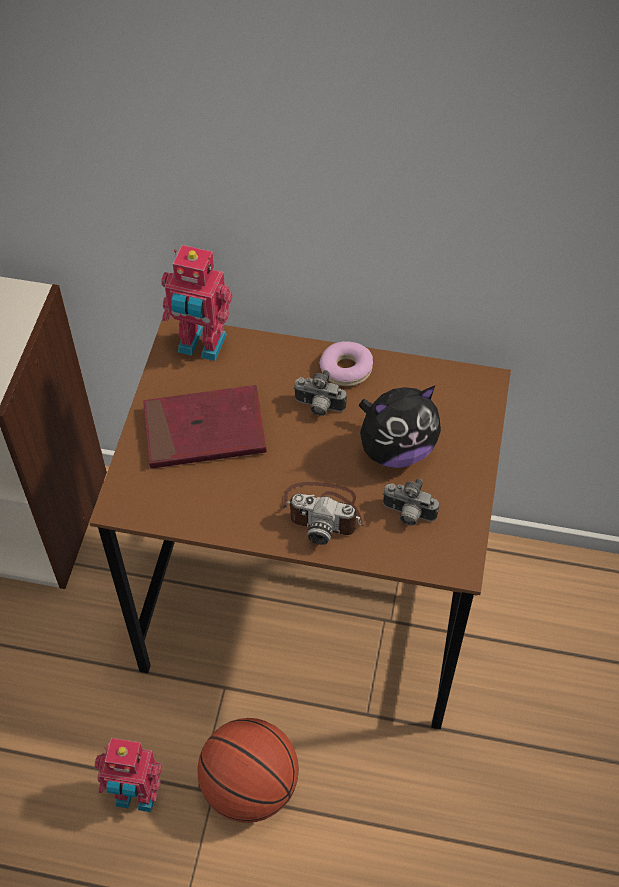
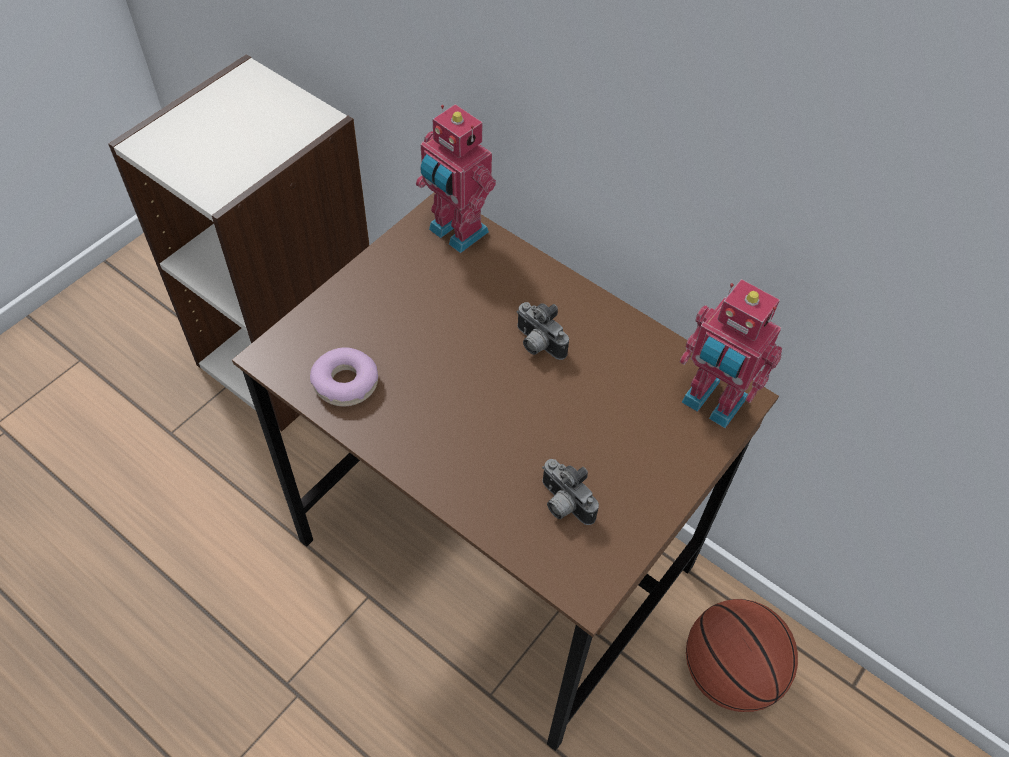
camera: 25 degrees right, 0 degrees up
(136, 796) = (226, 660): toy robot -> toy robot (712, 403)
(205, 431) = (404, 318): red book -> none
(250, 786) = (335, 708): basketball -> basketball (729, 672)
(324, 512) = (473, 458): camera -> none
(346, 369) = (591, 317): donut -> donut (345, 383)
(396, 449) = (593, 426): plush toy -> none

